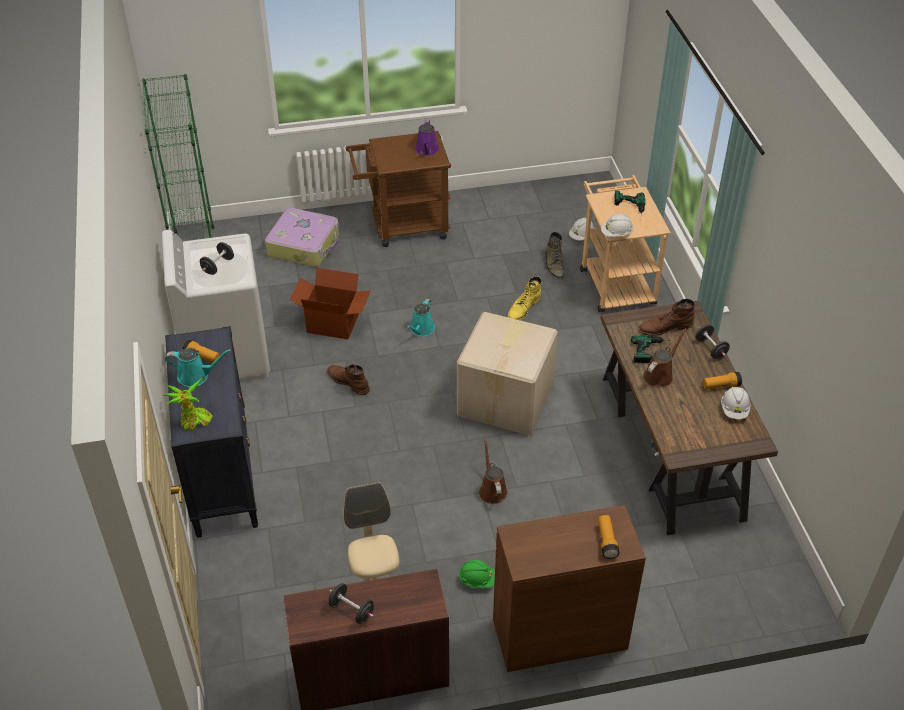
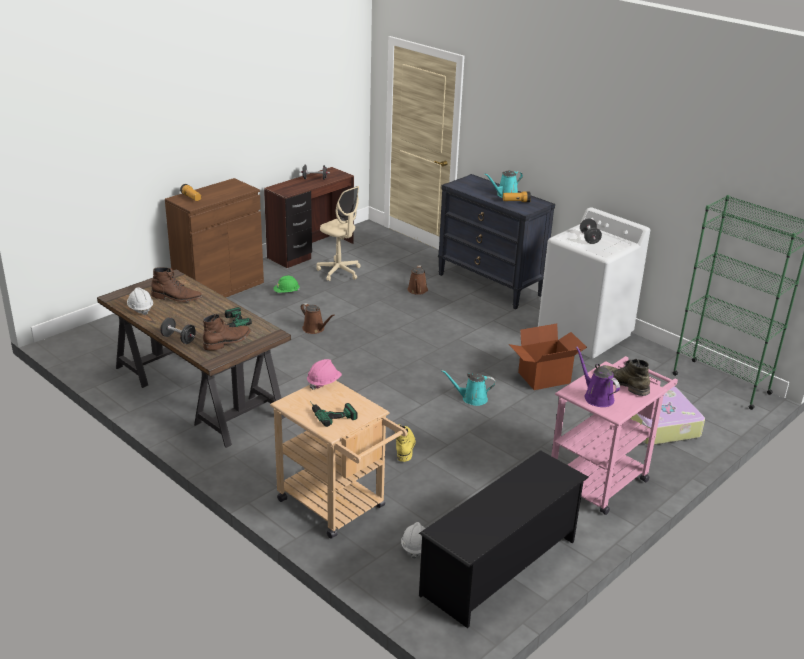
camera: 145 degrees right, 15 degrees down
(193, 421) = (475, 182): potted plant -> none
(348, 382) = (481, 349): brown boot -> brown boot (176, 298)
(402, 227) = (603, 477): brown cart -> pink cart
(421, 330) = (472, 399): turquoise watering can -> turquoise watering can turned 75 degrees counterclockwise
(507, 399) = (353, 378): cardboard box -> none
(539, 204) = (500, 567): none -> black shoe rack
(554, 266) = (413, 498): green boot -> green boot (623, 383)
(616, 234) = (323, 382): white hard hat -> pink hard hat
(660, 375) = (212, 311): brown watering can -> brown watering can (417, 291)
(721, 386) = (158, 319): flashlight -> none

